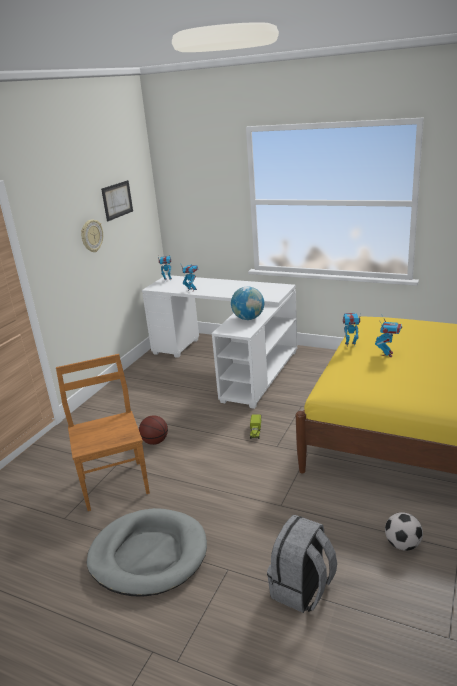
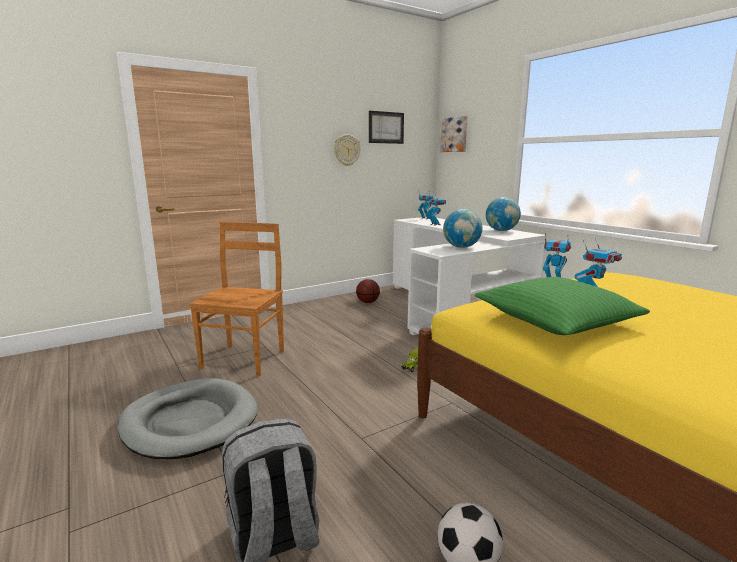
camera: 30 degrees right, 10 degrees down
(155, 441) = (316, 342): basketball -> basketball (368, 302)
(177, 192) = (454, 134): none -> picture
(257, 286) = (501, 230): none -> globe
(389, 384) = (556, 320): none -> green pillow

